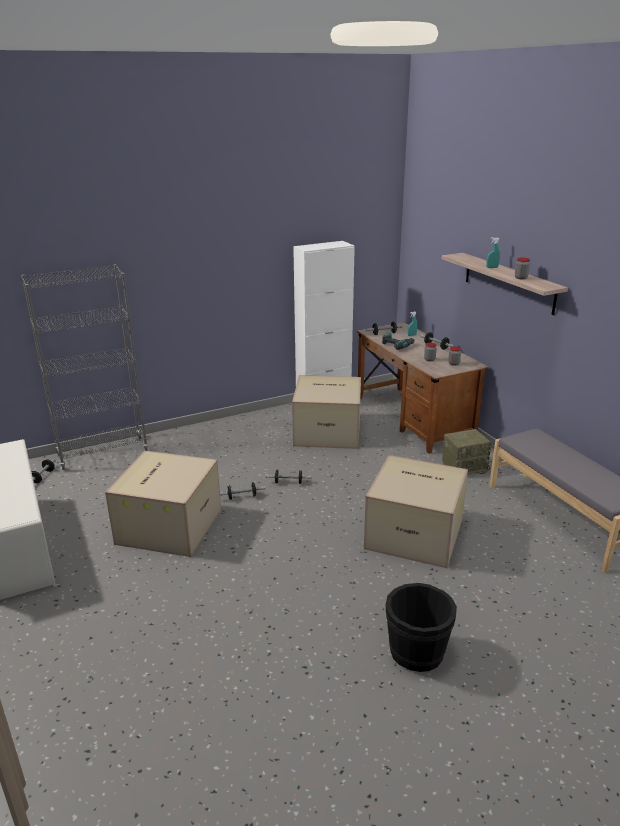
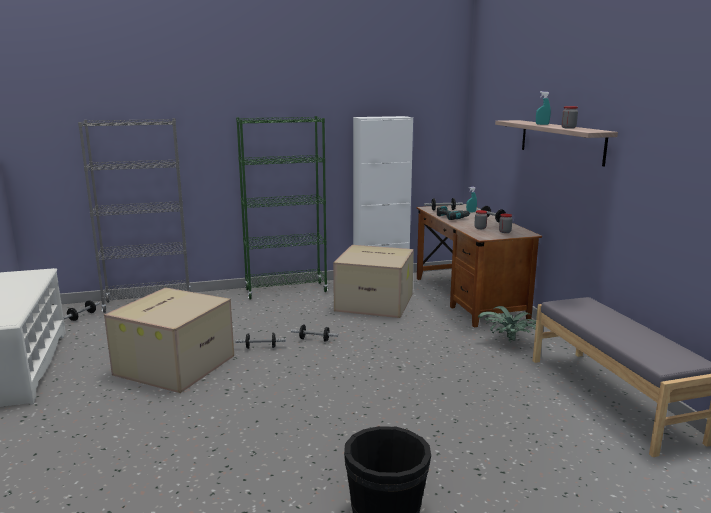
camera: 10 degrees right, 10 degrees down
(236, 424) = (286, 291): none -> green bookcase
(416, 533) = (432, 395): cardboard box -> none
(464, 467) = (510, 342): radio -> potted plant

